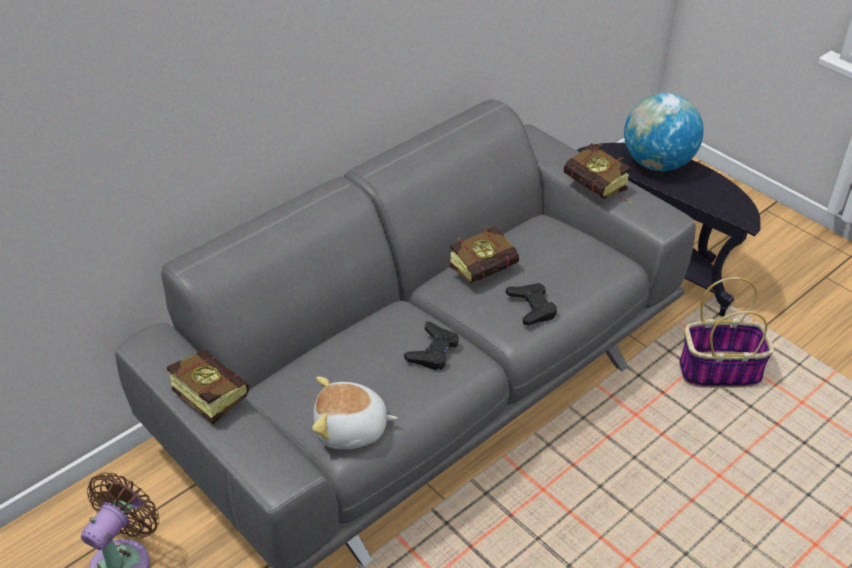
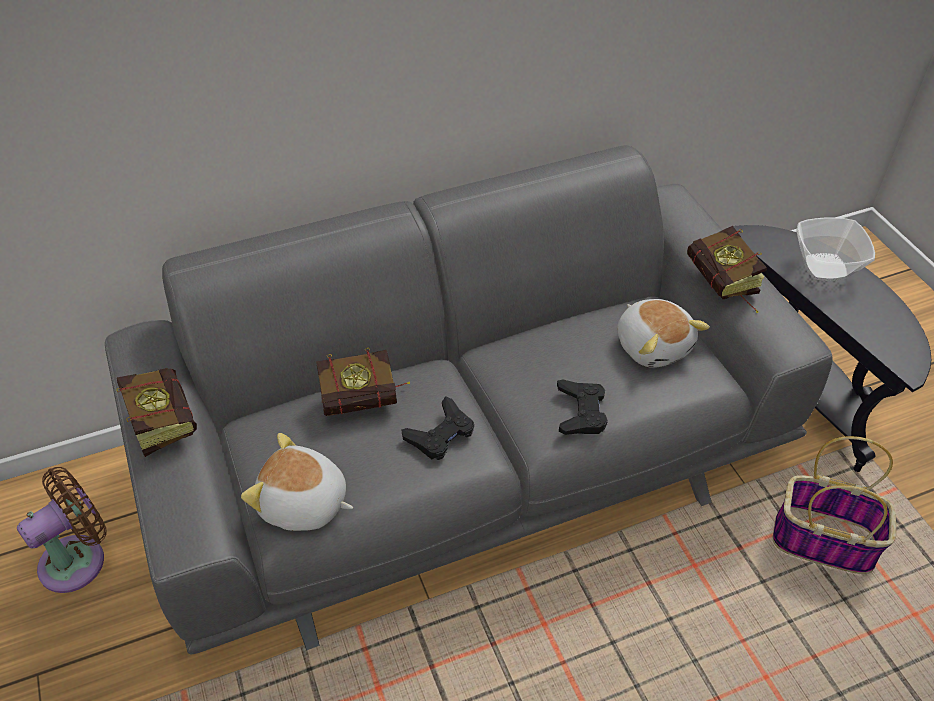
camera: 20 degrees right, 5 degrees up
(489, 269) = (555, 349): book -> book (368, 400)
(561, 248) = (653, 345): none -> plush toy
(657, 163) = (824, 267): globe -> bowl

